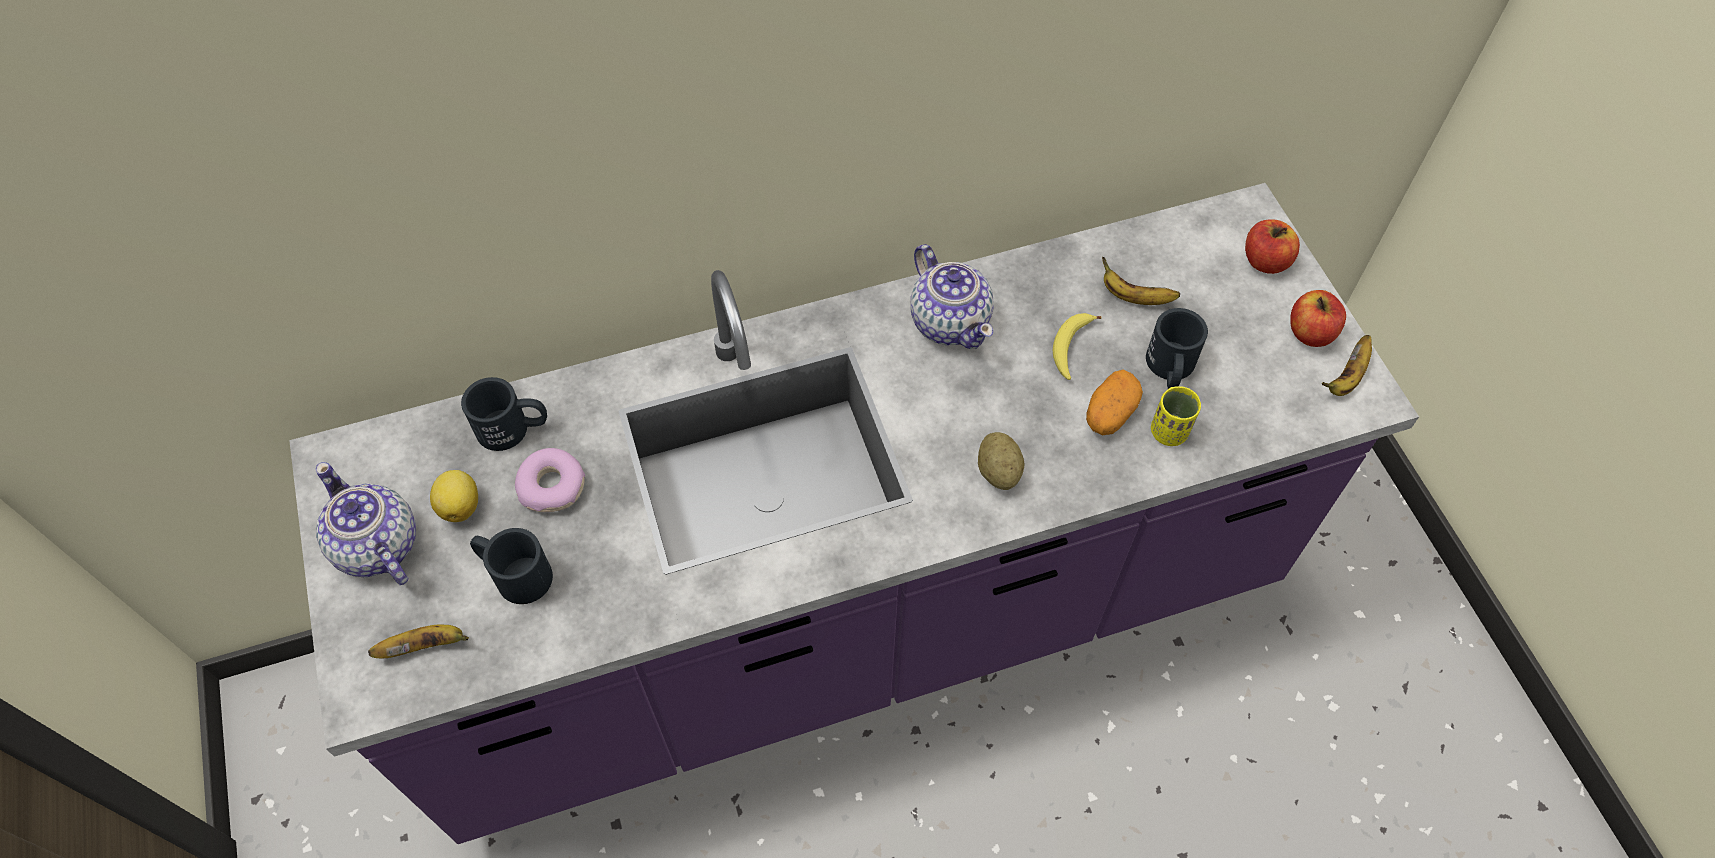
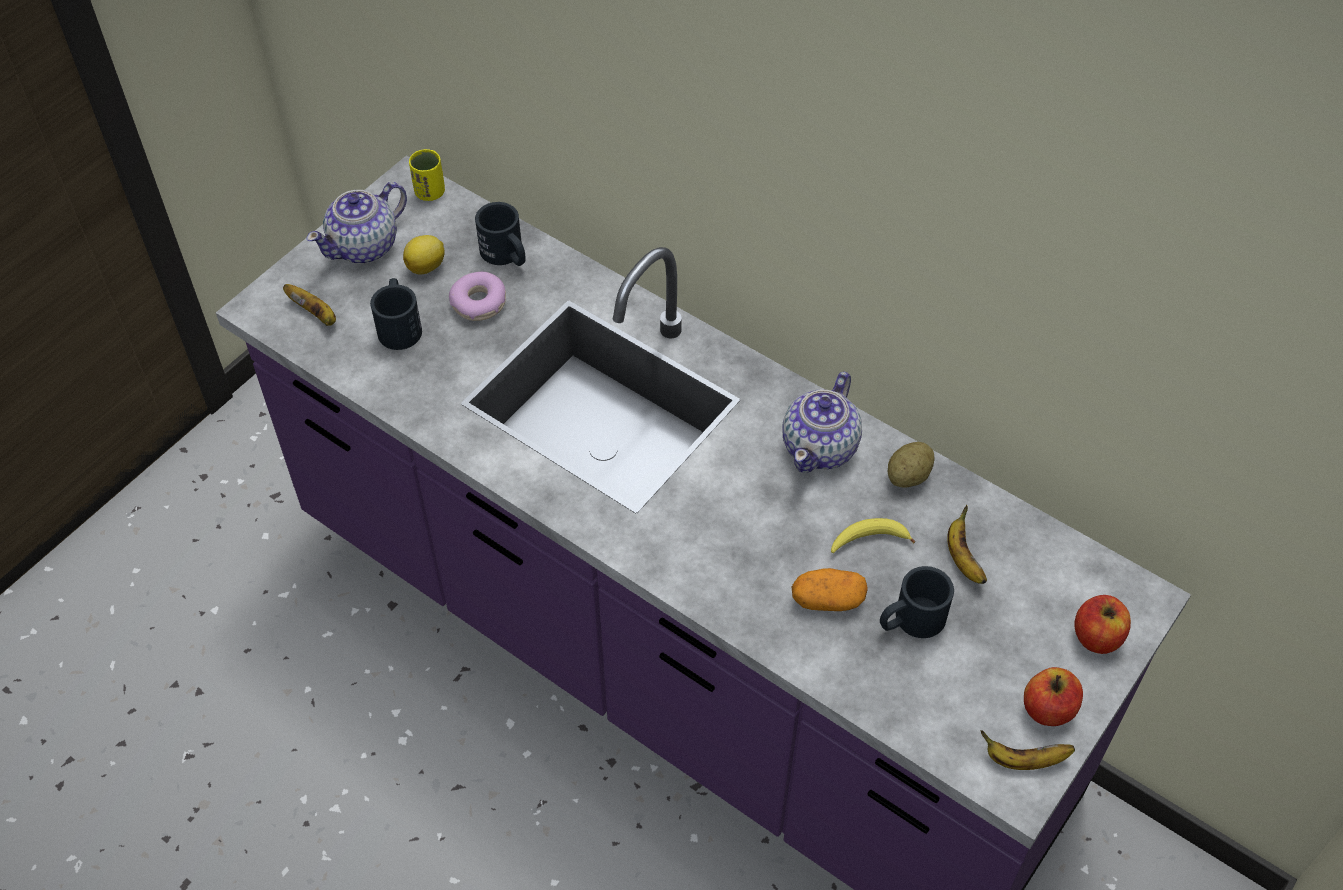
camera: 55 degrees right, 5 degrees down
(377, 547) = (365, 246): teapot -> teapot turned 150 degrees counterclockwise
(998, 471) = (708, 553): potato -> potato (908, 476)
(1169, 432) = (845, 651): yellow cup -> yellow cup (430, 192)

